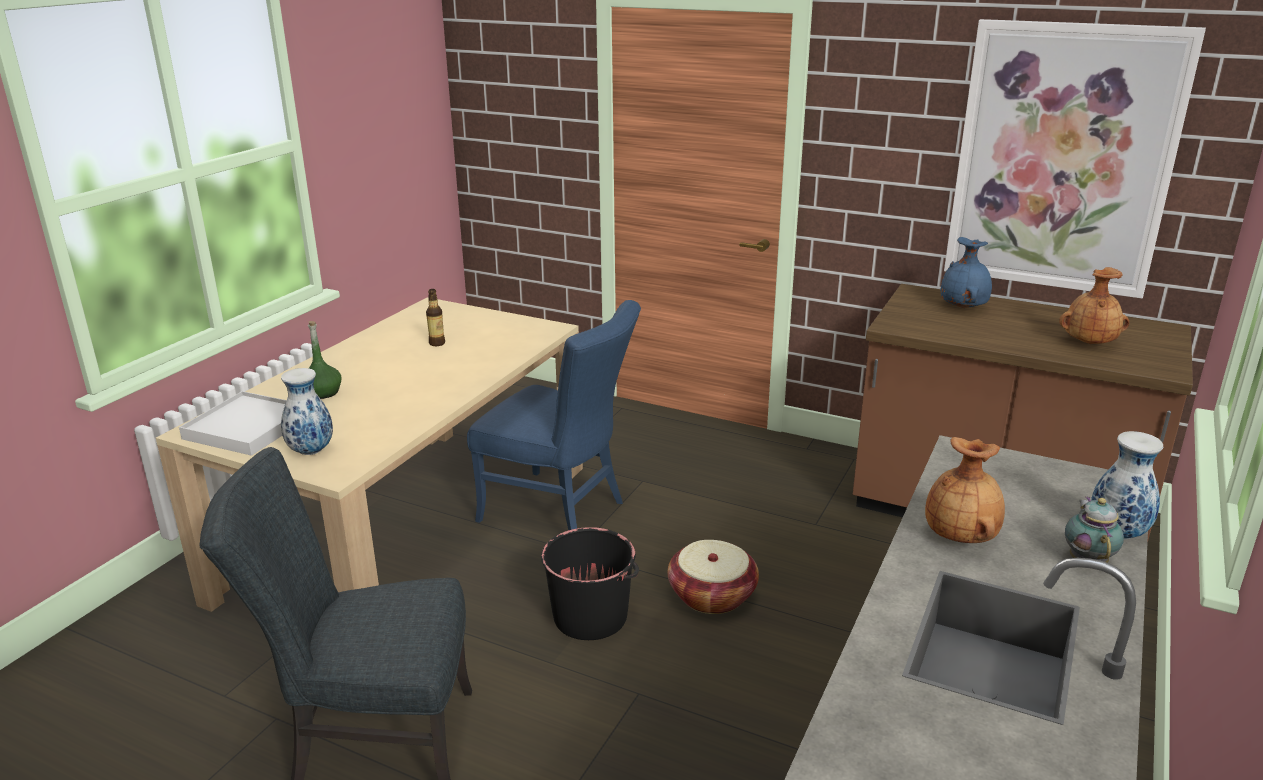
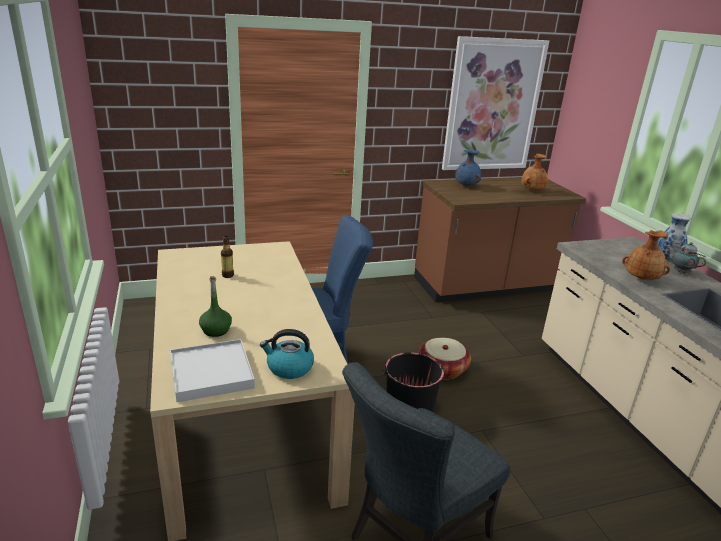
camera: 45 degrees left, 0 degrees up
(311, 452) = (289, 368): vase -> kettle

